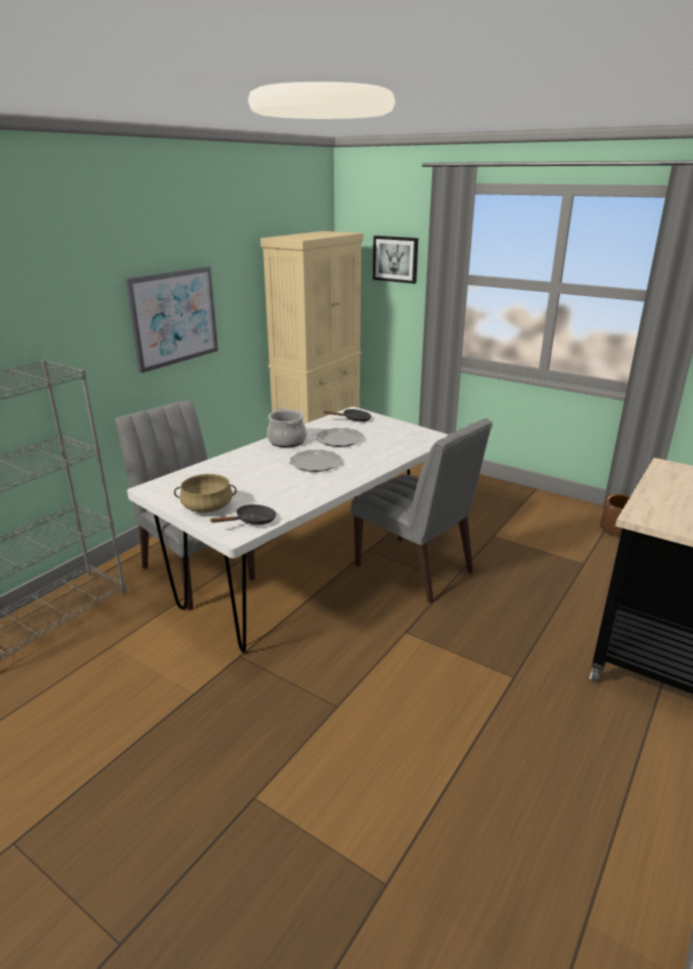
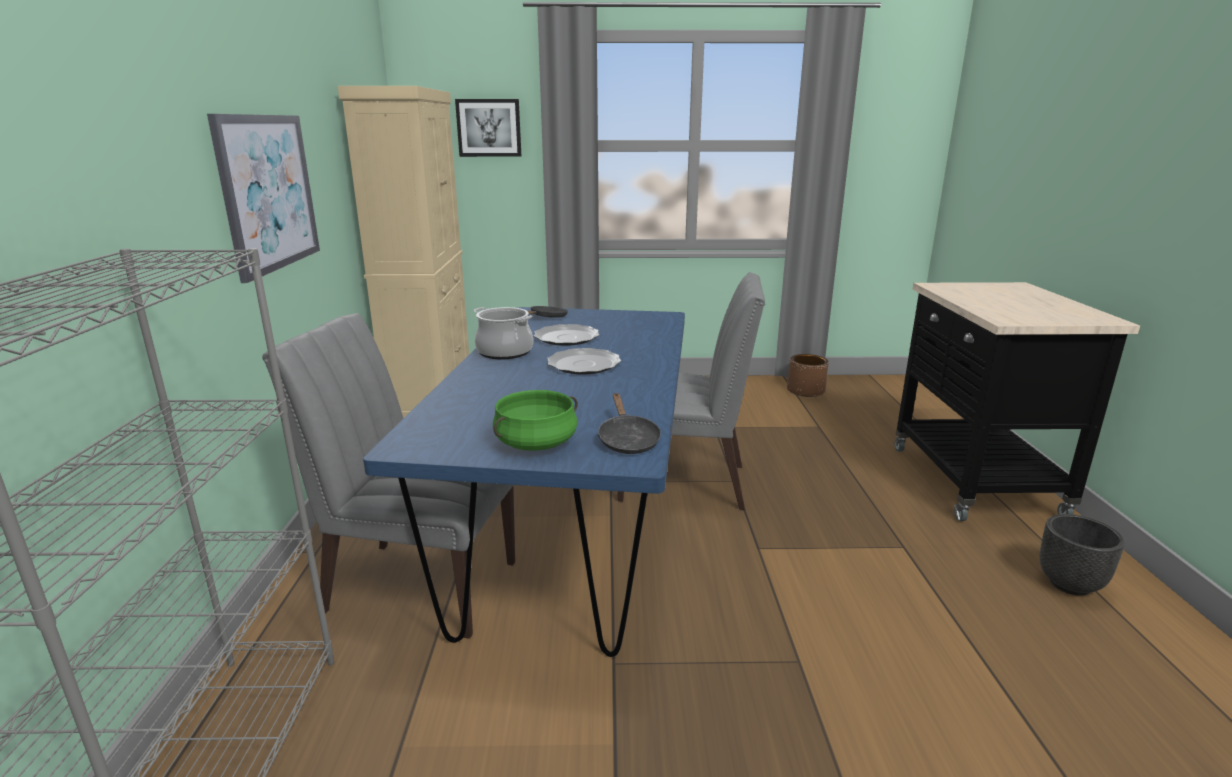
camera: 35 degrees left, 5 degrees down
(207, 507) = (536, 443): beige cooking pot -> green cooking pot
(252, 521) = (627, 440): black frying pan -> black frying pan turned 150 degrees clockwise
(310, 571) = (574, 526): white dining table -> blue dining table
(614, 765) = (1070, 584): none -> black planter

